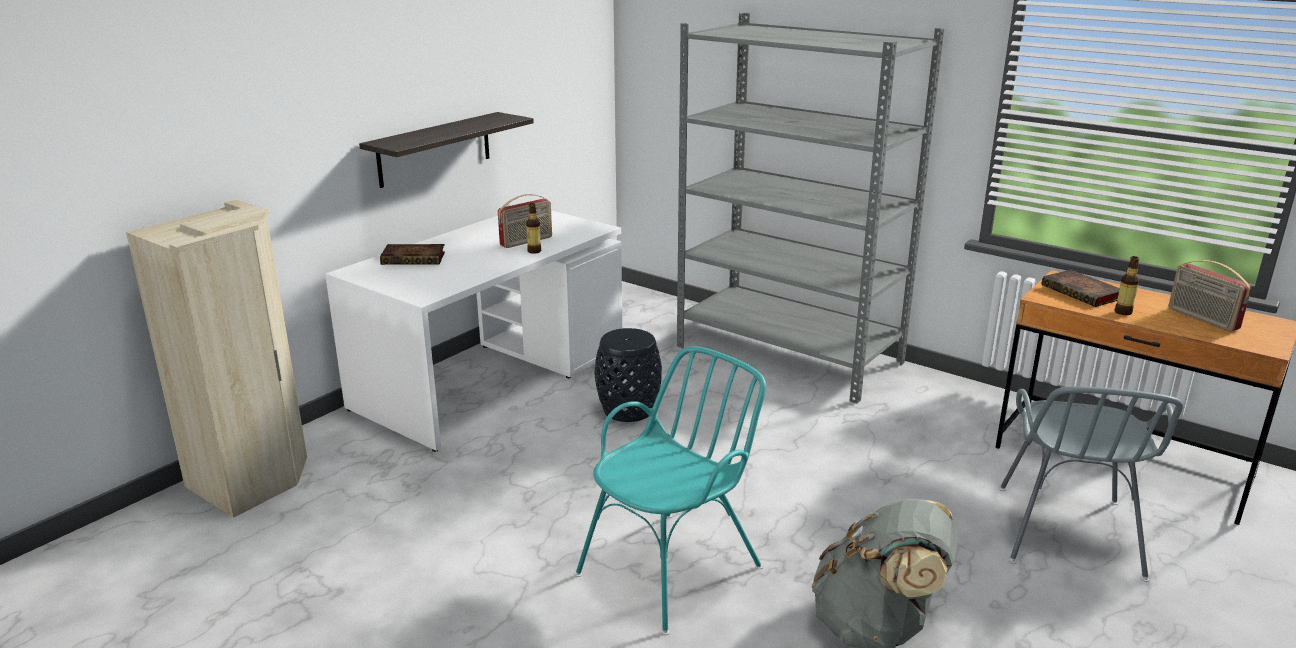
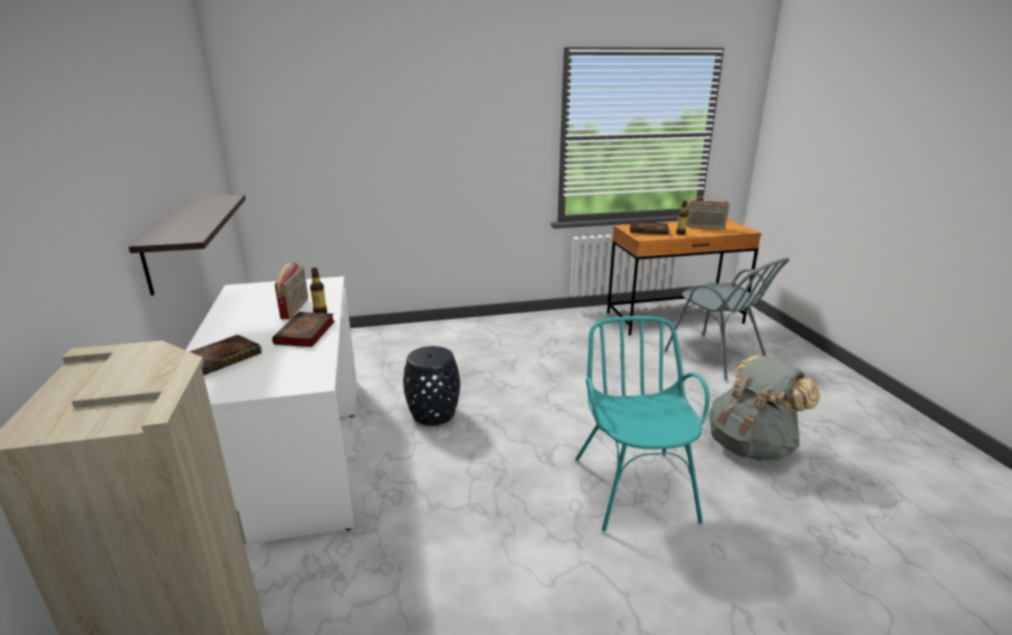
camera: 50 degrees left, 0 degrees up
(491, 262) = (305, 333): none -> book
(788, 354) = (460, 335): grey bookcase -> none

